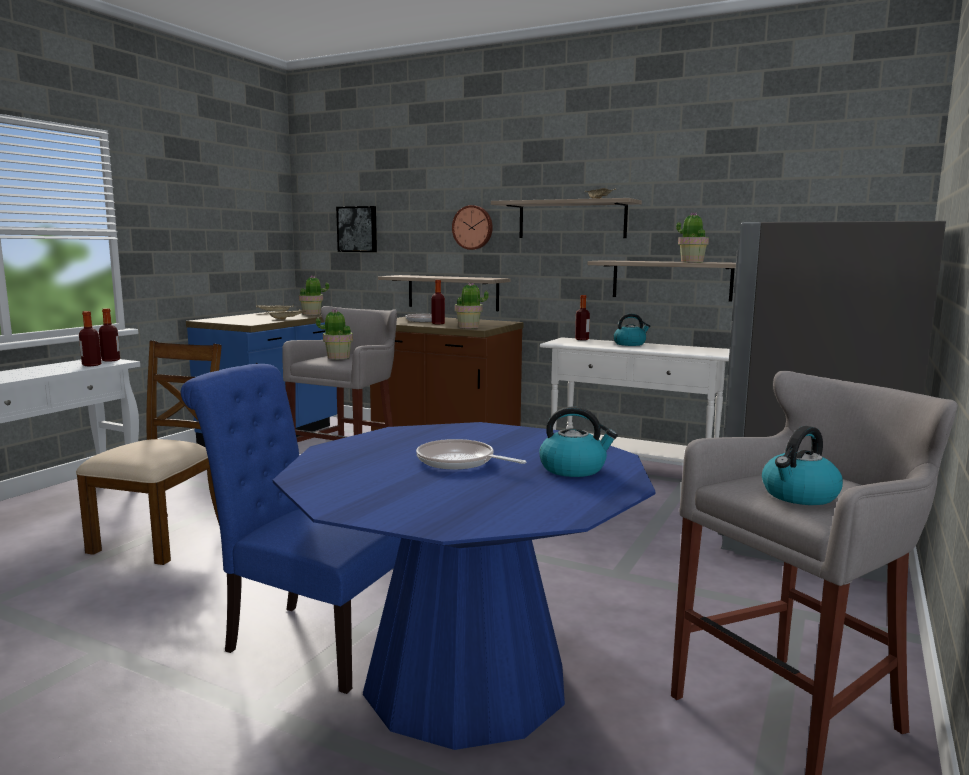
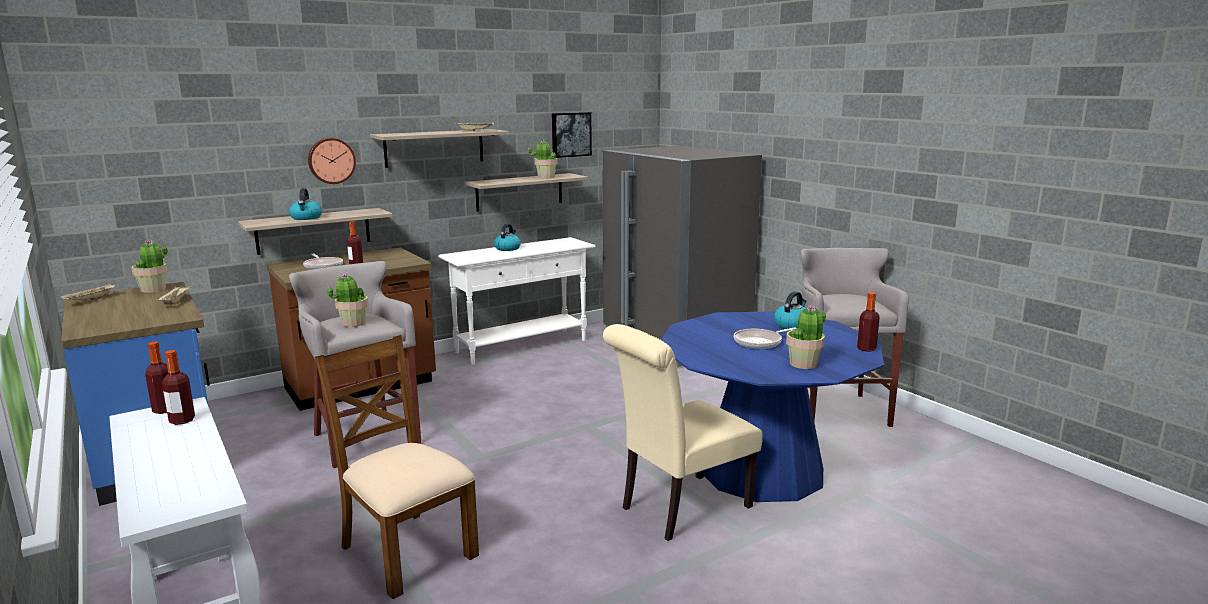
camera: 60 degrees left, 5 degrees up
(307, 641) = (679, 509): blue chair -> beige chair
(358, 229) = (163, 172): picture -> picture (570, 134)
(468, 327) = (402, 263): potted plant -> potted plant (804, 364)
(581, 339) = (462, 252): bottle -> bottle (866, 349)
(799, 495) = (859, 304): kettle -> kettle (306, 218)

